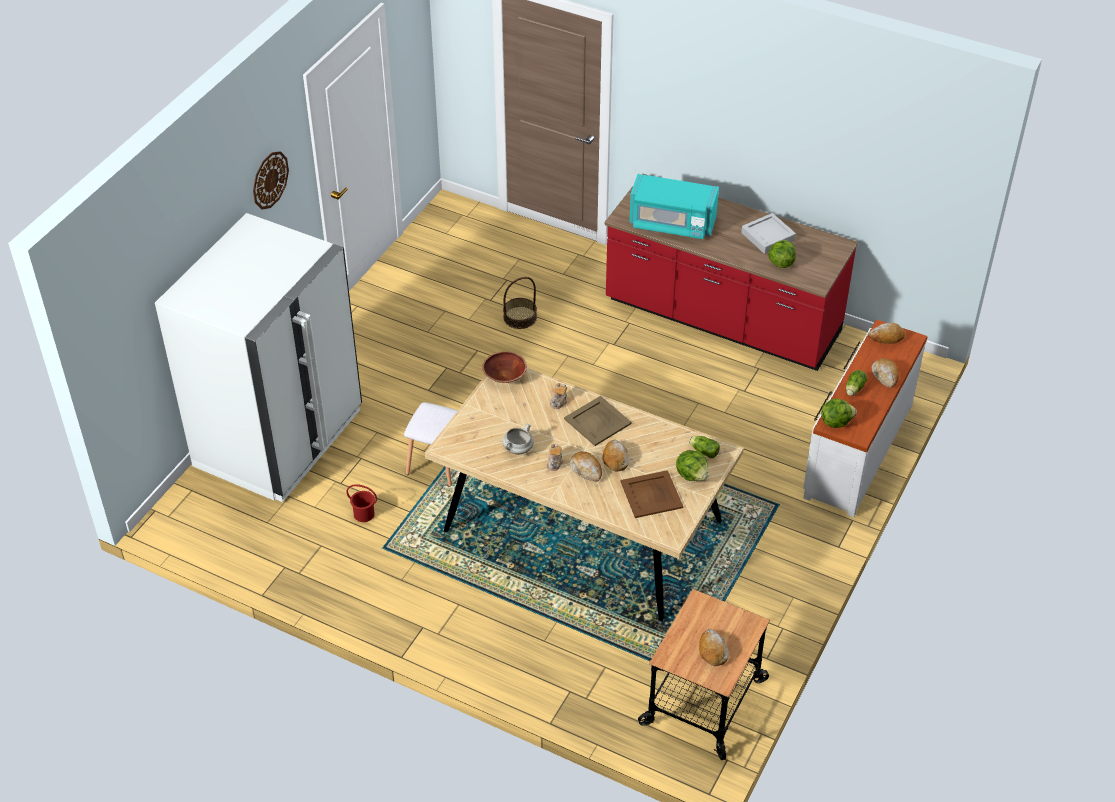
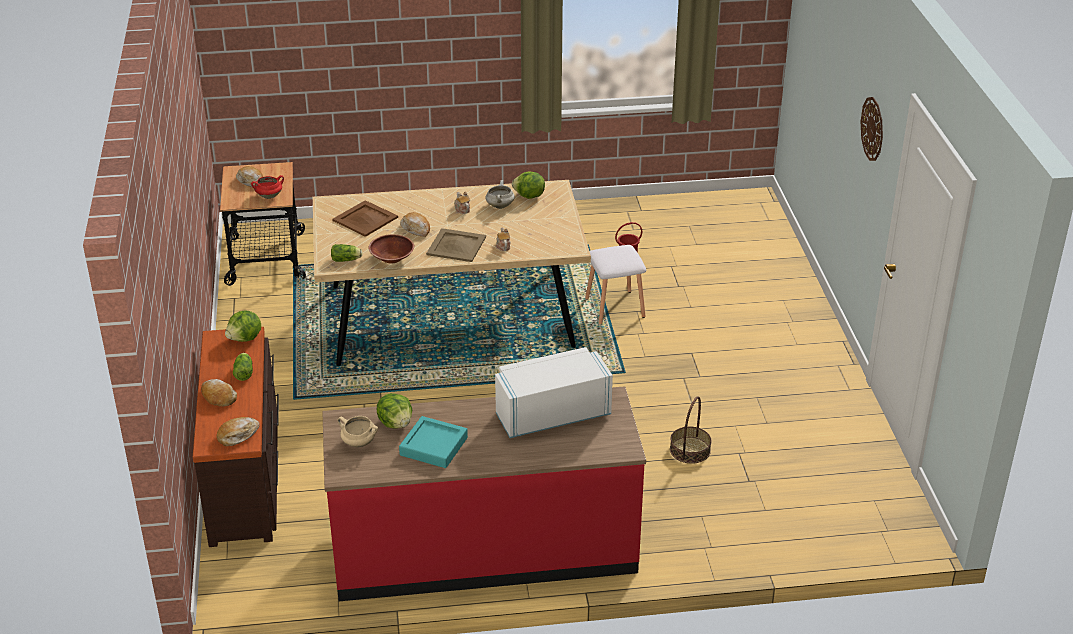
camera: 145 degrees right, 10 degrees down
(280, 438) = (757, 272): white fridge -> none
(505, 376) = (568, 245): brown bowl -> brown bowl (392, 258)
(586, 469) = (432, 214): bread -> none
(672, 224) = (552, 414): turquoise microwave -> white microwave
(692, 475) = (342, 242): lettuce -> lettuce (529, 196)
(708, 615) = (269, 196): none -> red cooking pot
(768, 237) = (433, 446): grey tray -> turquoise tray
(816, 260) = (358, 443): none -> beige cooking pot
(856, 450) = (246, 476): white dresser -> brown dresser

